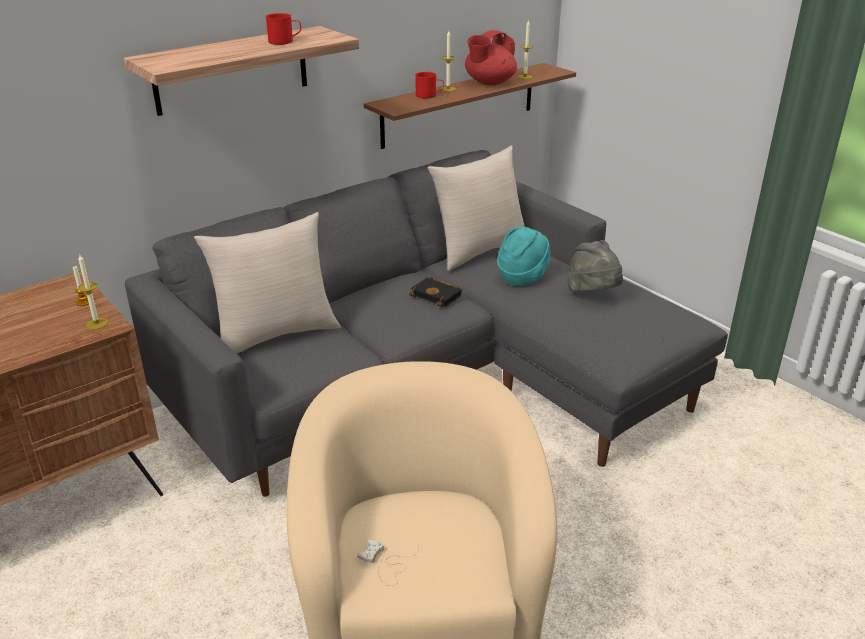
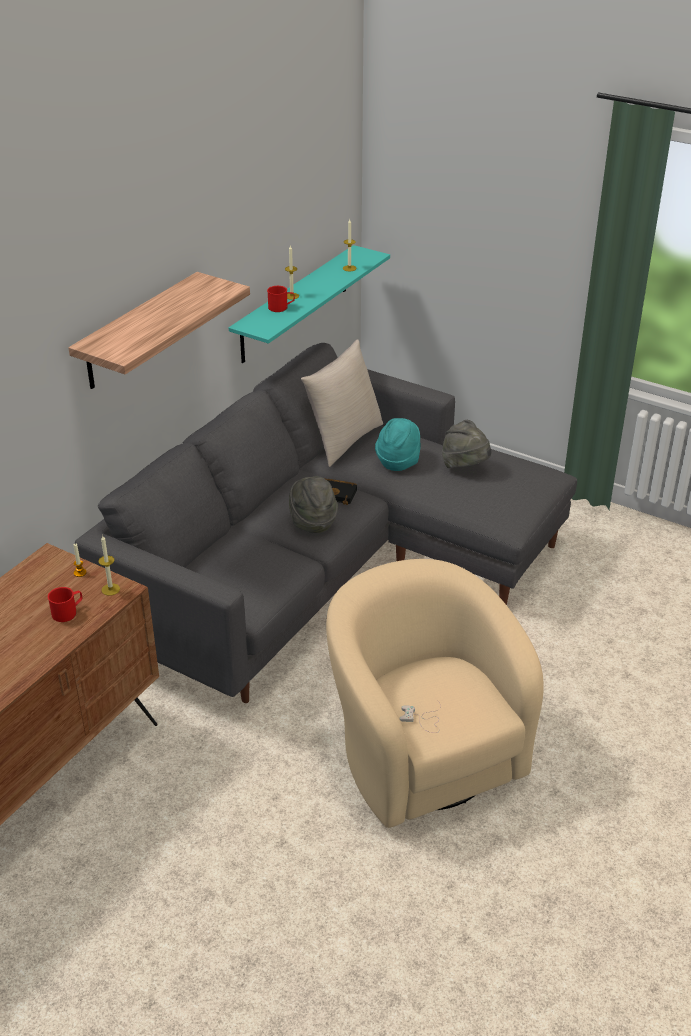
camera: 20 degrees left, 5 degrees up
(276, 333) = (220, 560): beige pillow -> none
(285, 41) = (189, 301): red mug -> red mug (68, 612)
(395, 316) = (312, 522): none -> grey hat
(459, 105) = (295, 304): brown shelf -> turquoise shelf
(489, 83) = (323, 281): red teapot -> none

